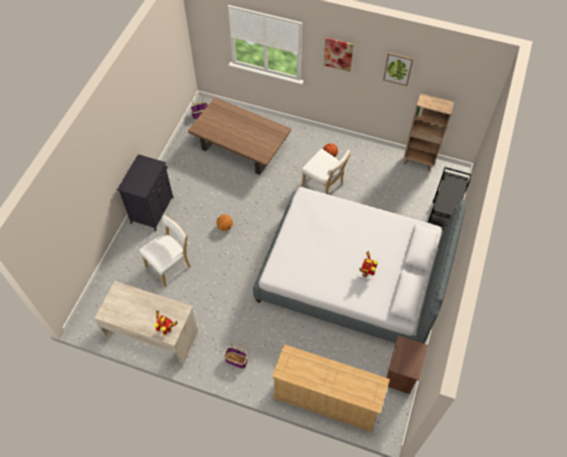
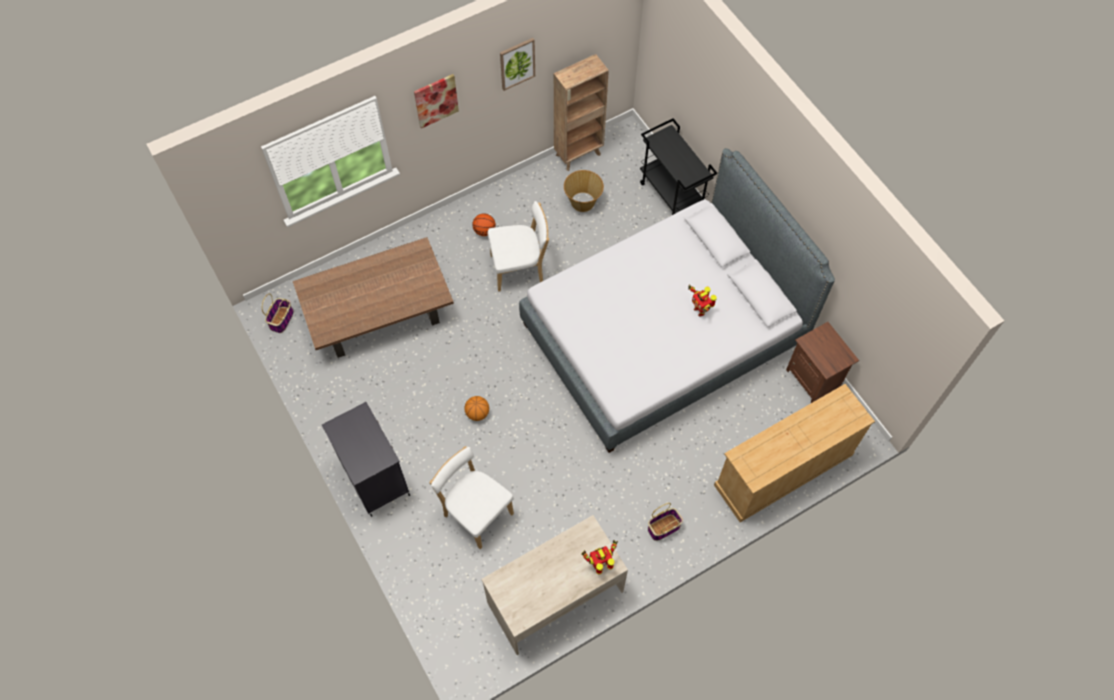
camera: 50 degrees left, 5 degrees up
(170, 265) = (476, 512): white chair -> white chair turned 45 degrees counterclockwise
(392, 184) = (583, 202): none -> basket

